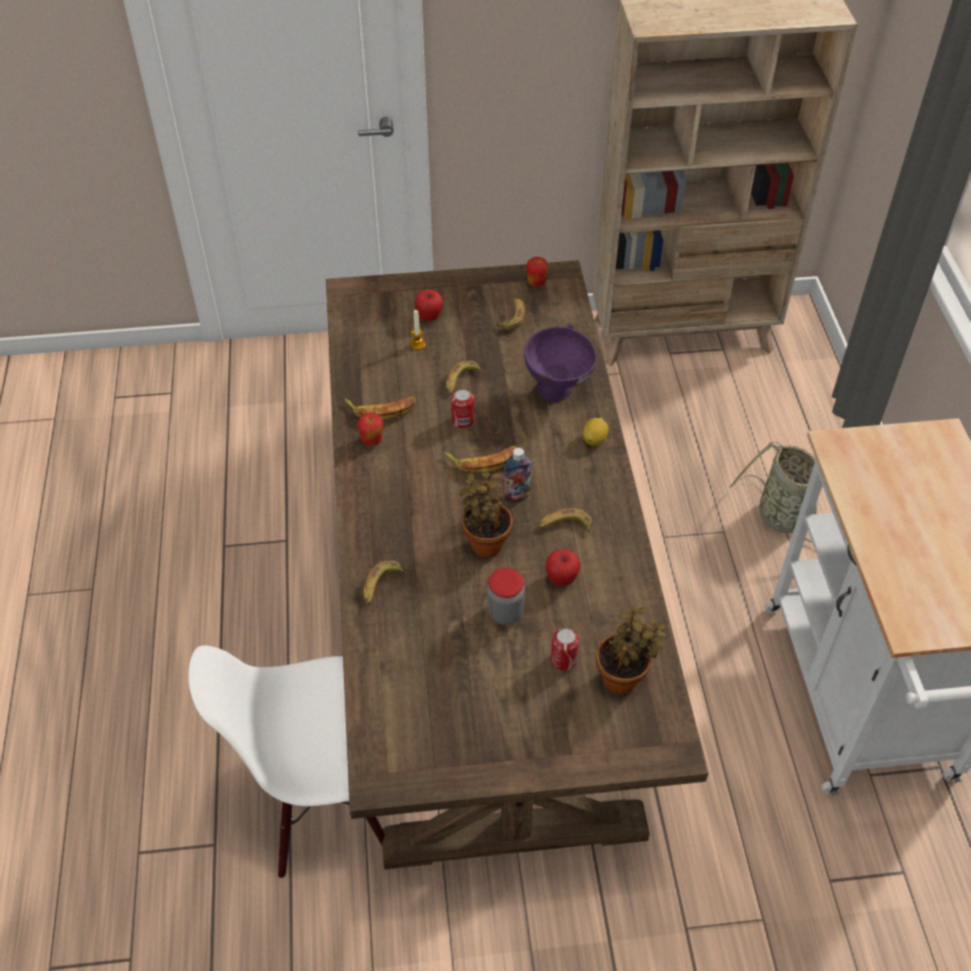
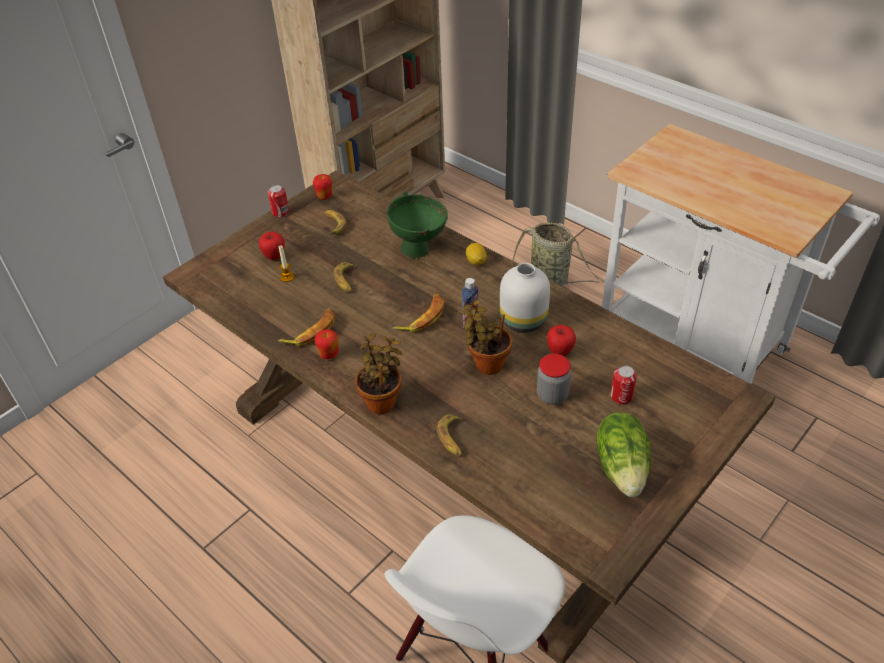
camera: 40 degrees left, 5 degrees down
(462, 421) = (378, 303): can -> can (280, 212)
(485, 719) = (622, 467): none -> lettuce
(558, 392) = (419, 249): purple bowl -> green bowl
(565, 526) = (522, 320): banana -> white vase
(623, 678) = (666, 380): potted plant -> potted plant (382, 401)

